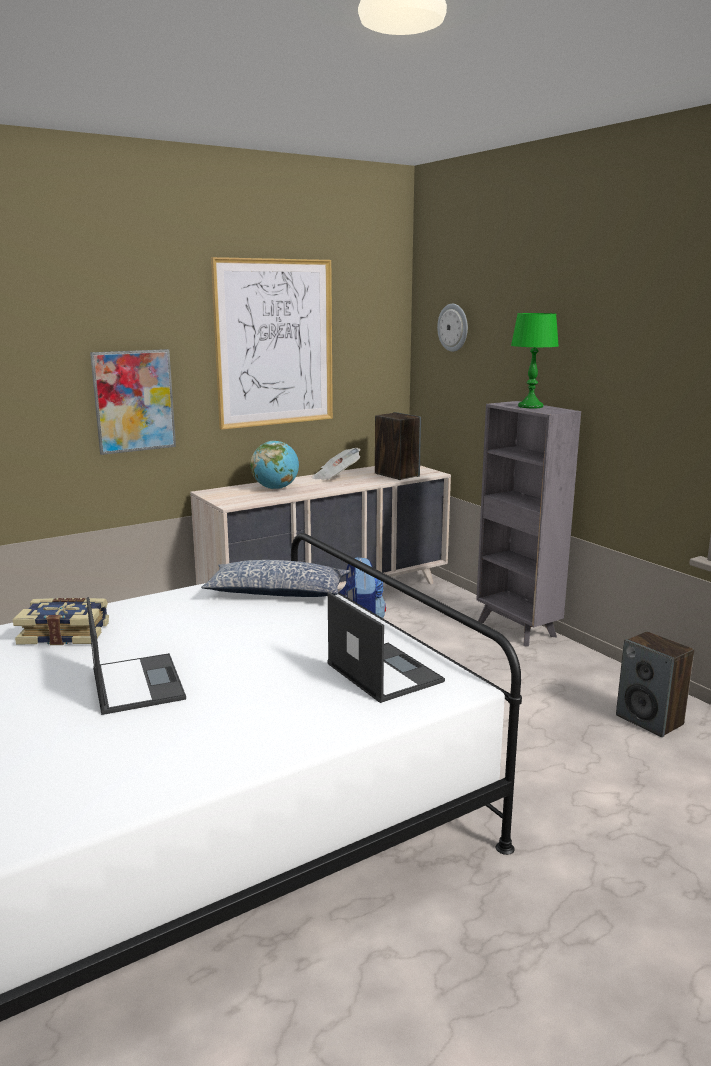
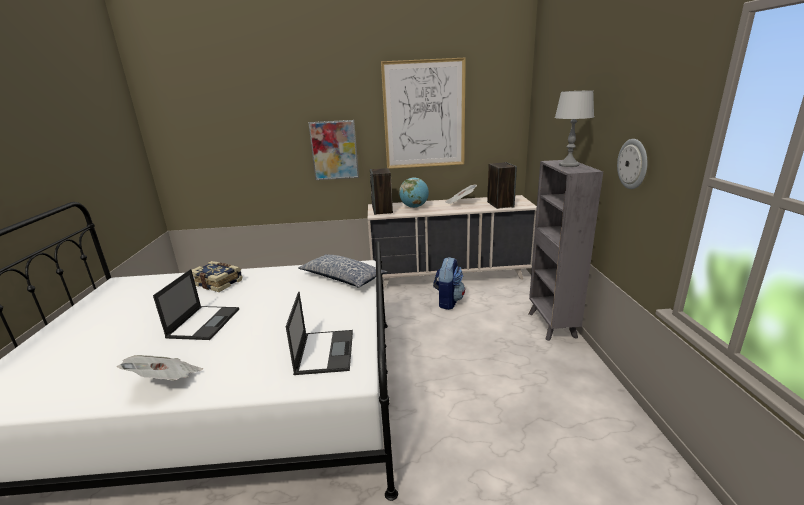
camera: 30 degrees right, 5 degrees up
(202, 755) = (167, 381): none -> newspaper
(453, 327) = (547, 102): wall clock -> wall clock (633, 164)
(530, 406) = (568, 165): green table lamp -> grey table lamp
(650, 720) = (593, 429): speaker -> speaker (382, 210)

